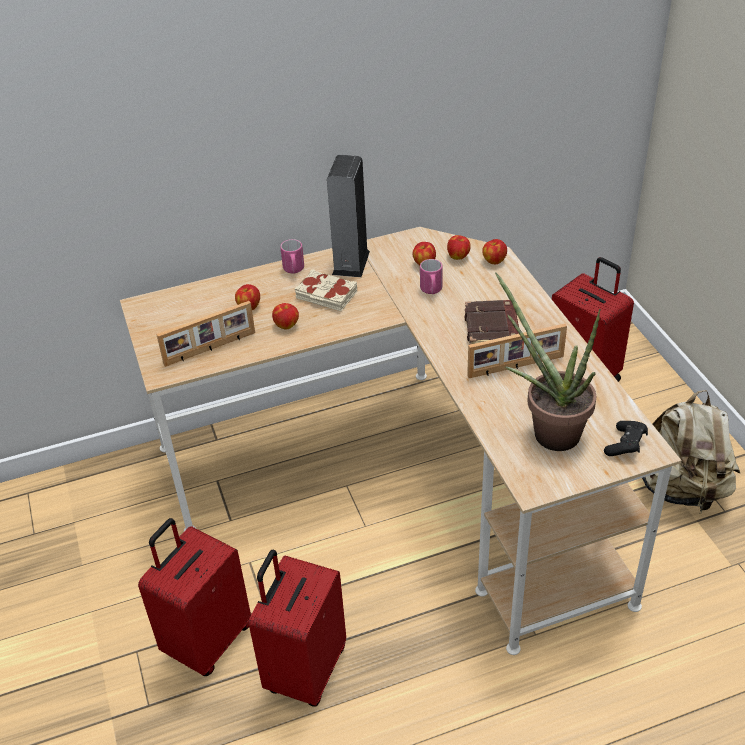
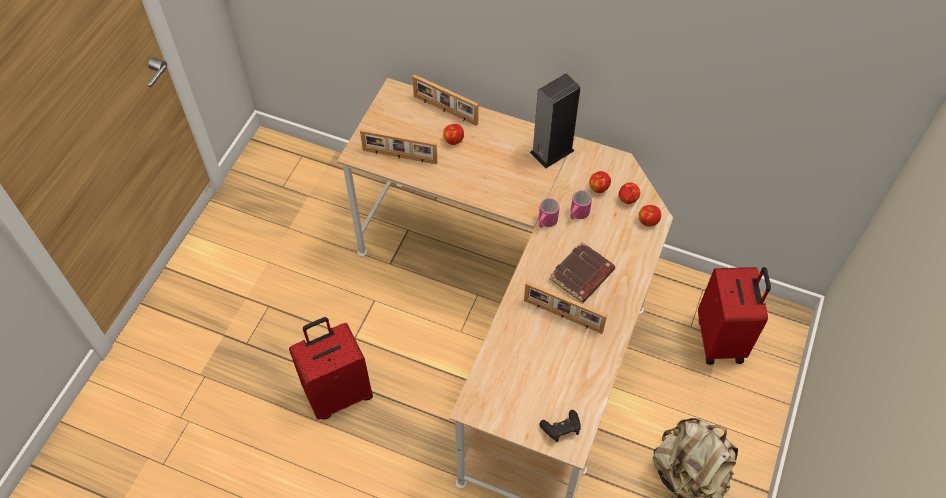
camera: 40 degrees right, 15 degrees up
(207, 640) = (307, 330): red suitcase -> none
(212, 291) = (445, 110): none -> picture frame
(286, 325) = (460, 172): apple -> none
(294, 270) = (510, 131): pink mug -> pink mug (546, 222)
(326, 295) = (508, 167): beige book -> none
(547, 430) = (527, 377): potted plant -> none

